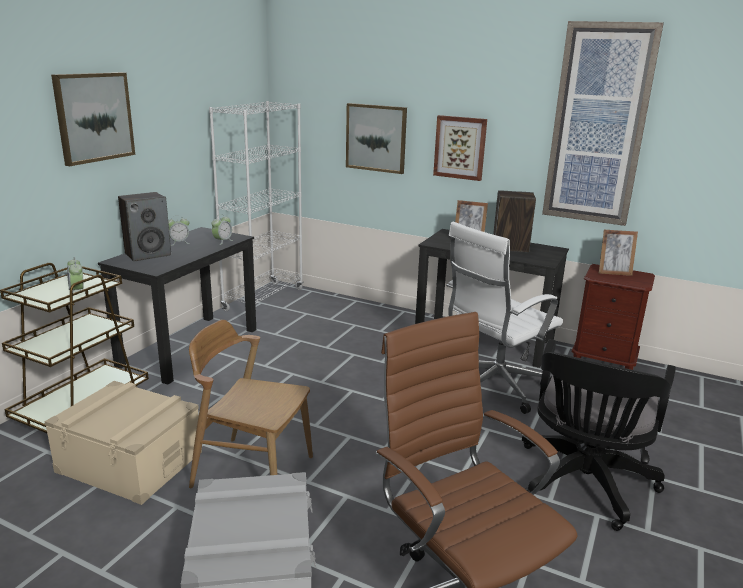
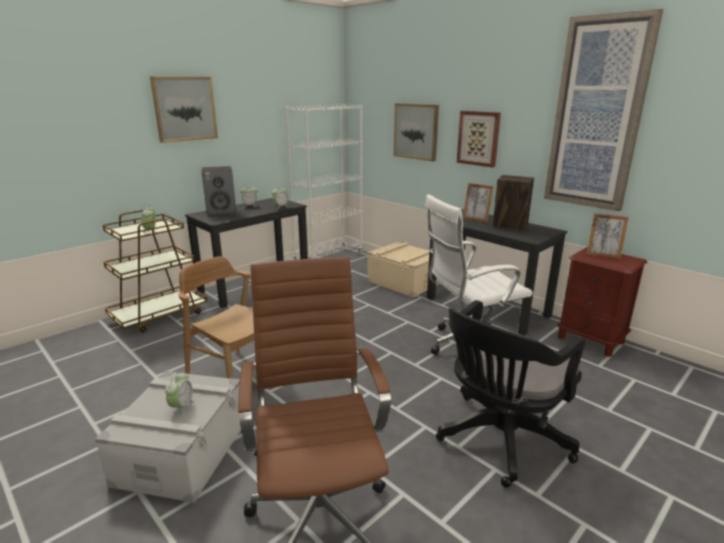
camera: 20 degrees right, 0 degrees up
(130, 462) = (162, 355): beige storage box -> beige storage box (404, 282)
(261, 520) = (181, 407): none -> alarm clock

